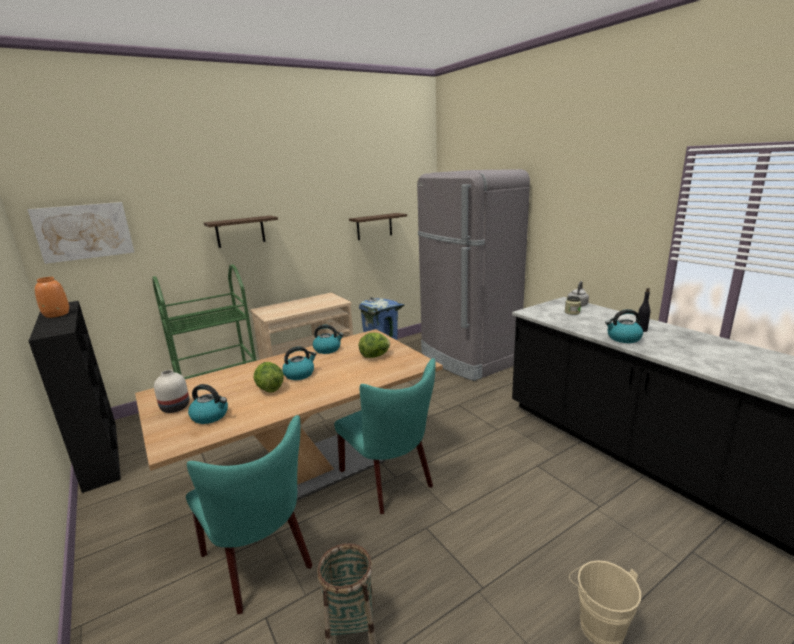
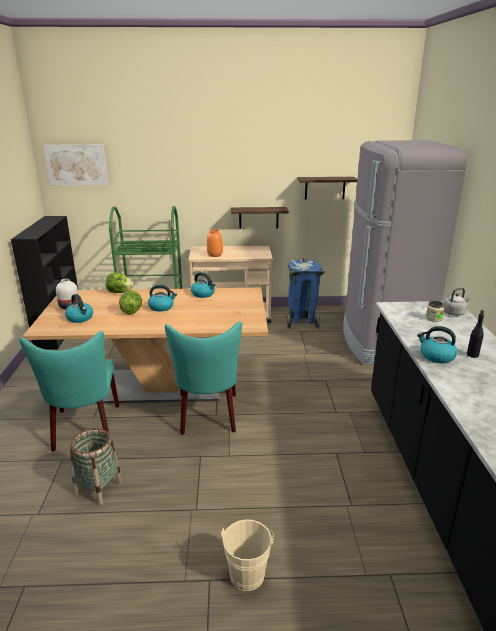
camera: 30 degrees right, 5 degrees up
(57, 314) = (43, 224): orange vase -> orange vase (215, 255)
(240, 231) = (191, 178): shelf -> shelf (258, 217)
(375, 356) = (229, 309): lettuce -> lettuce (119, 292)

